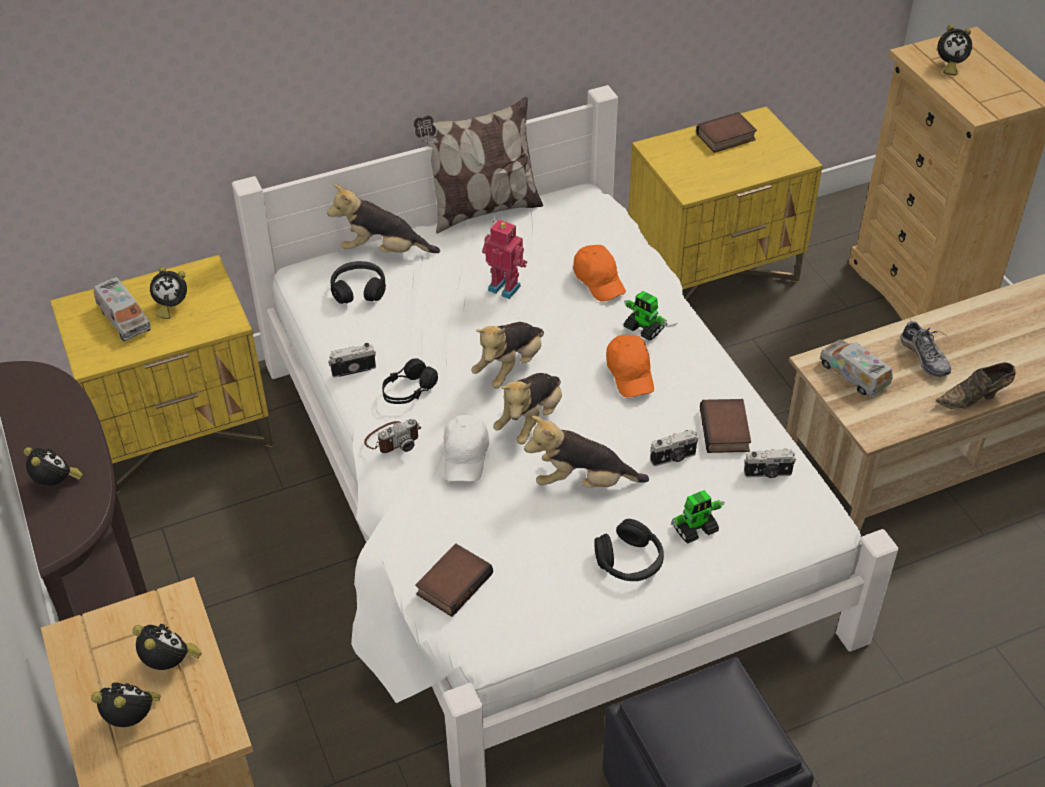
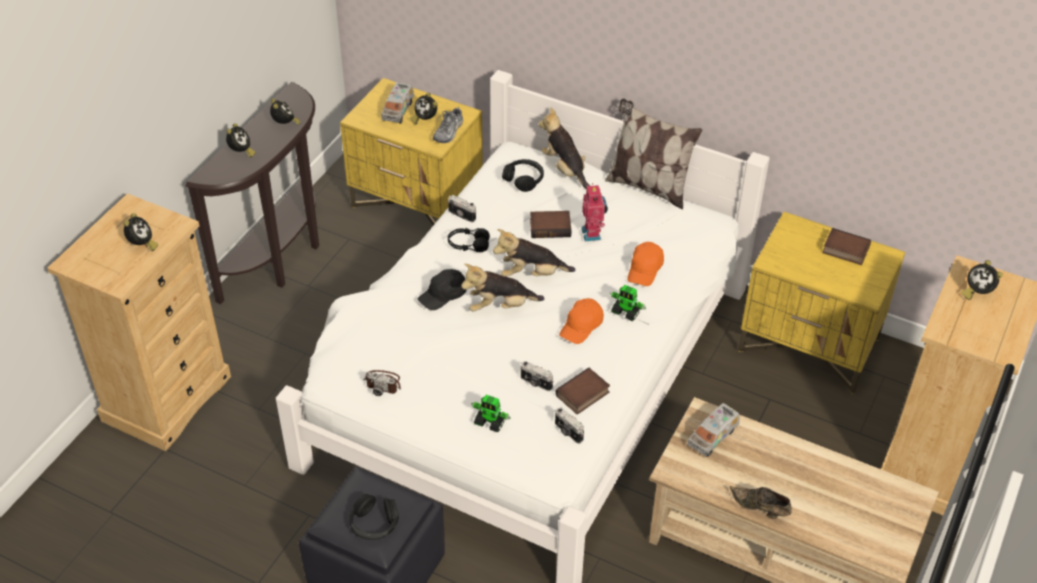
camera: 50 degrees right, 0 degrees up
(134, 719) = (103, 253): alarm clock -> alarm clock (285, 124)
(393, 439) = (426, 260): camera -> camera (383, 383)
(453, 583) = (353, 344): book -> book (550, 227)
(465, 456) = (443, 295): white cap -> black cap
(582, 482) = (476, 354): plush toy -> none
(629, 561) = (438, 407): black headphones -> black headphones (374, 524)
(644, 329) = (626, 312): toy robot -> toy robot turned 60 degrees counterclockwise
(854, 375) = (712, 436): toy truck -> toy truck turned 150 degrees counterclockwise
(924, 357) = (770, 464): shoe -> shoe (449, 132)

